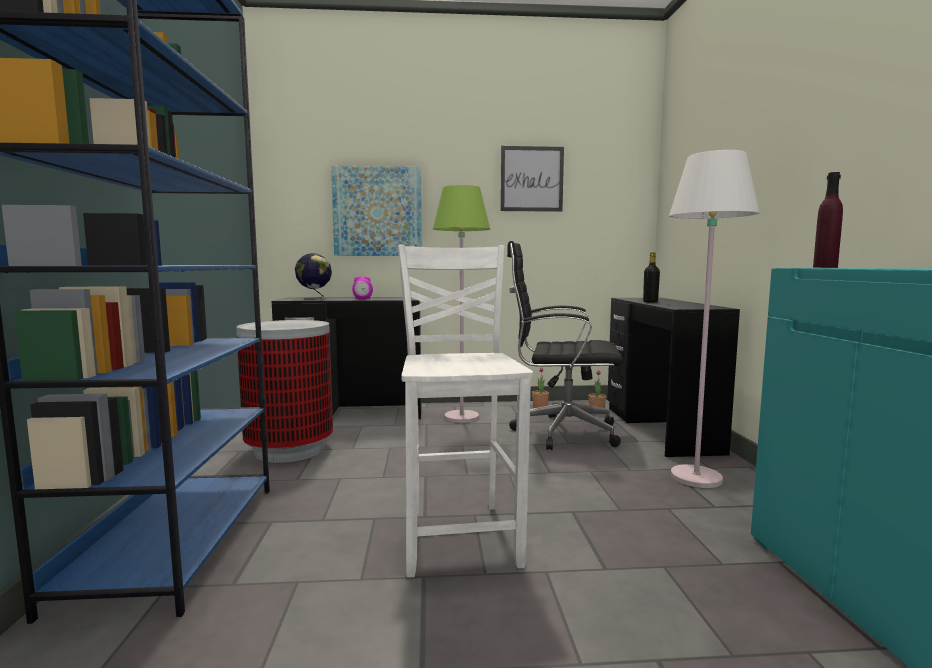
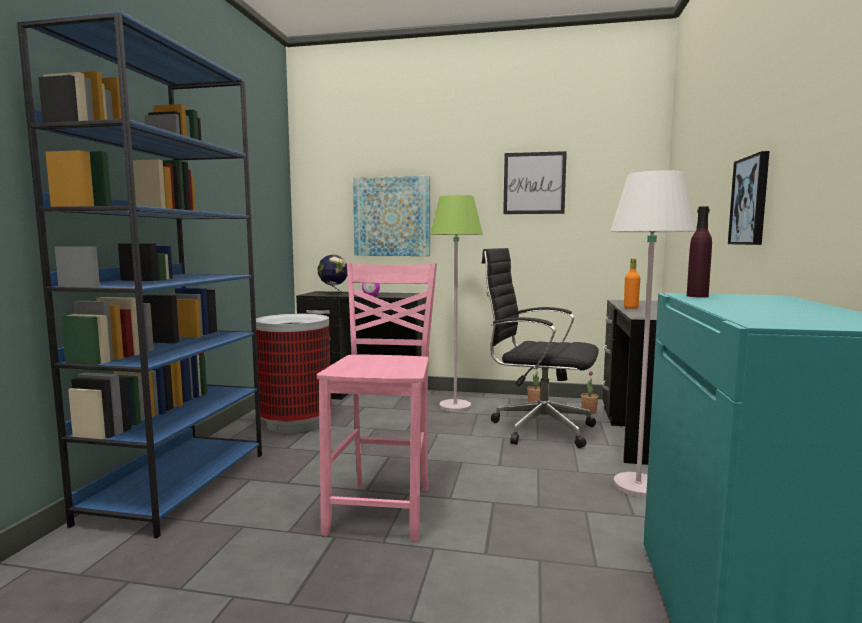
camera: 15 degrees right, 0 degrees up
(460, 535) = (384, 509): white chair -> pink chair
(650, 302) = (631, 308): black bottle -> orange bottle
(807, 184) = (750, 201): none -> picture

